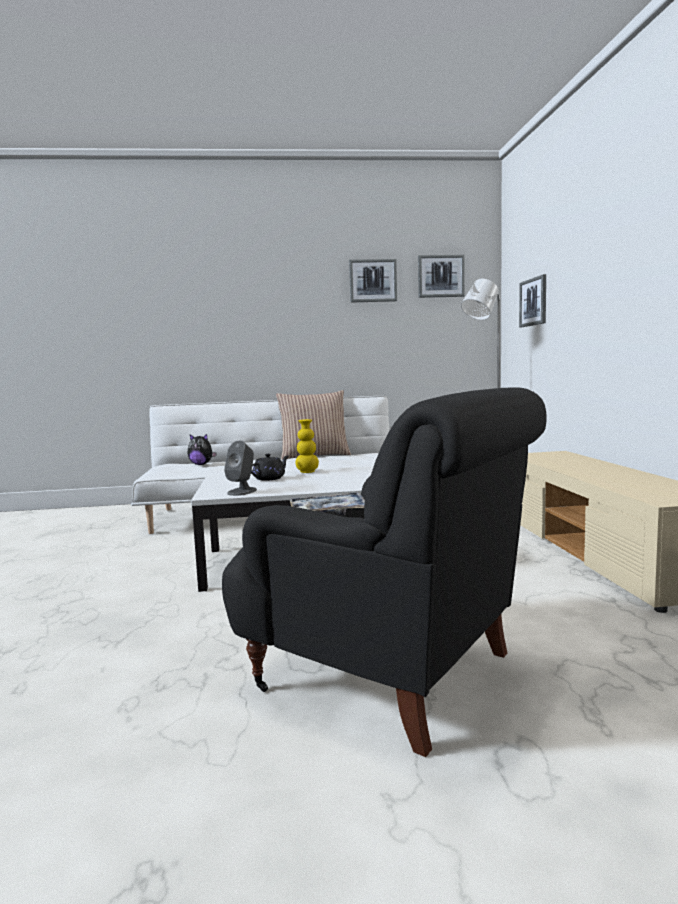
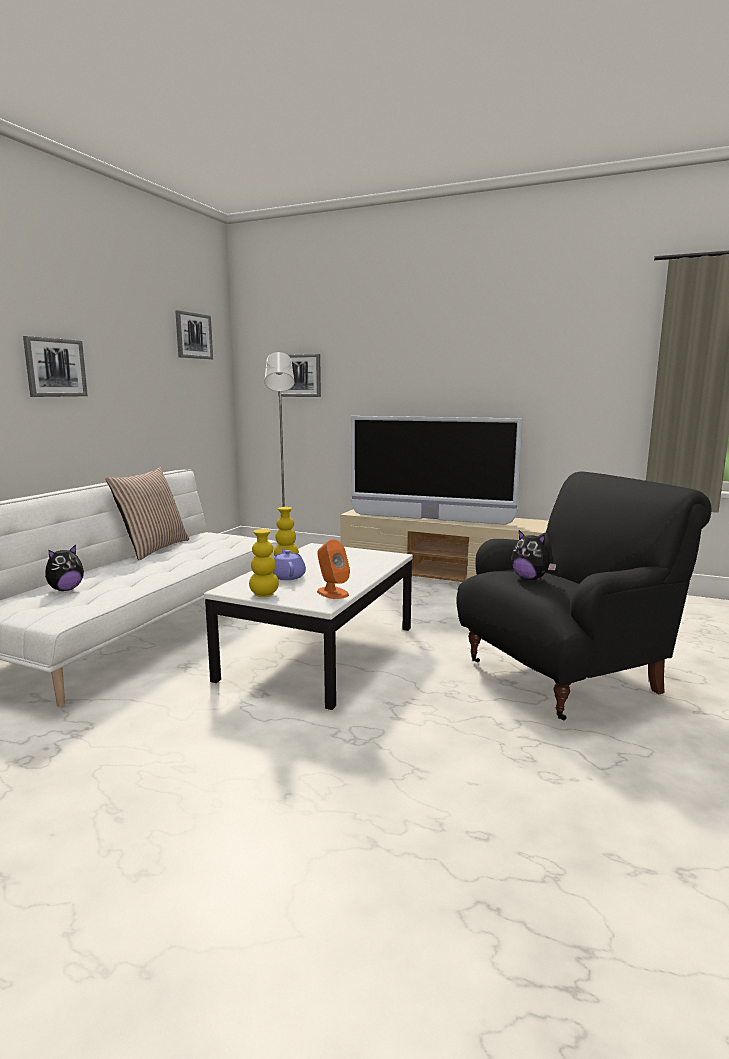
camera: 60 degrees left, 5 degrees up
(216, 483) = (264, 595): none -> yellow vase
(242, 491) = (332, 593): grey speaker -> orange speaker
(270, 478) = (288, 576): black teapot -> purple teapot
(329, 513) = (530, 578): tray -> plush toy
(373, 281) = (140, 333): picture -> picture (55, 367)
(572, 470) = (430, 519): none -> television

